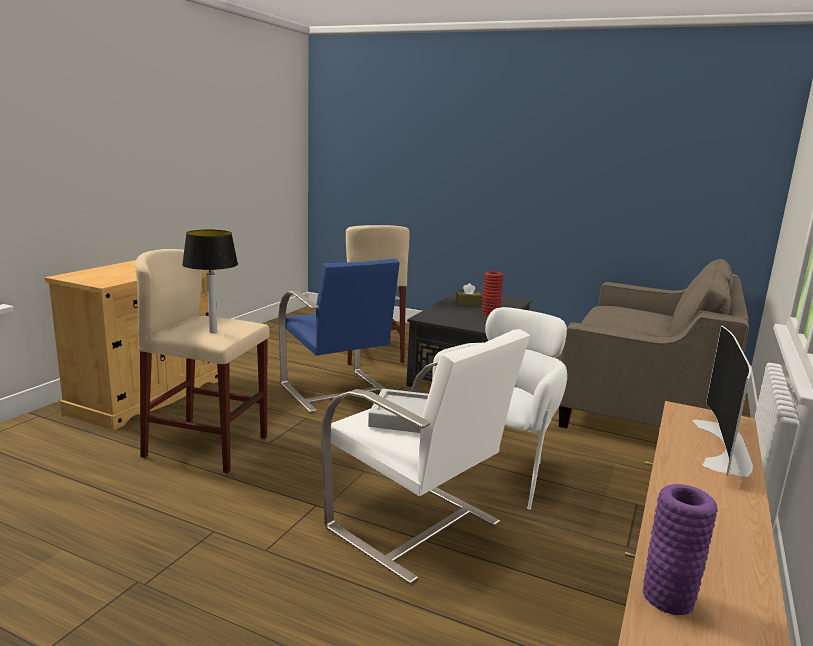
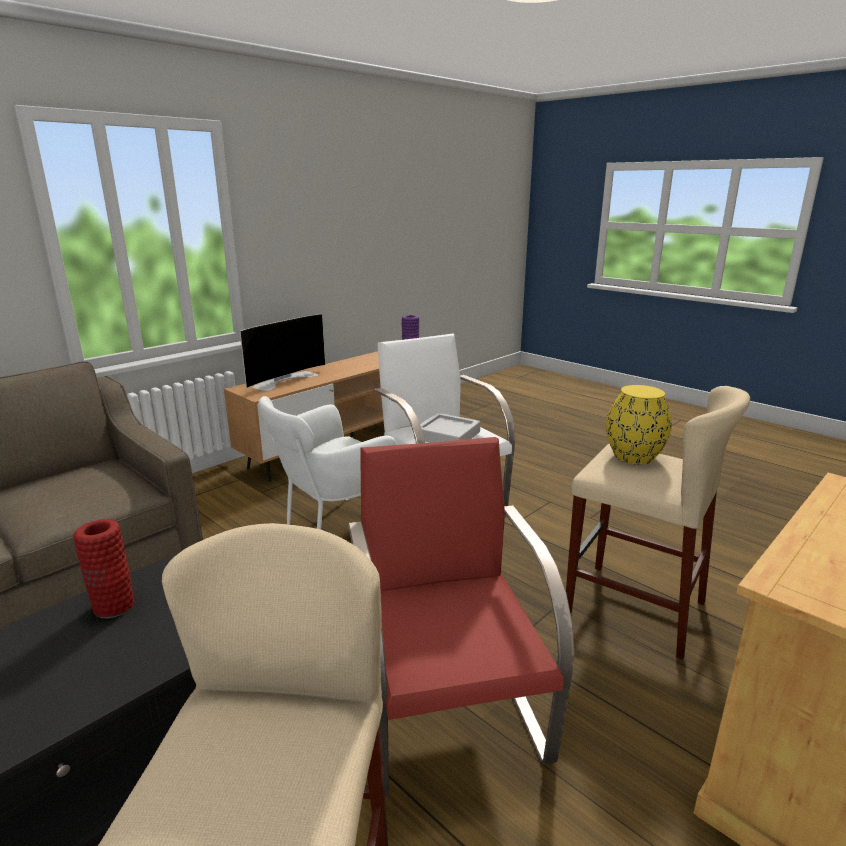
camera: 160 degrees left, 5 degrees up
(213, 331) = (633, 457): table lamp -> yellow vase
(337, 391) = (448, 716): blue armchair -> red armchair
(468, 303) = (83, 669): brown tissue box -> none

